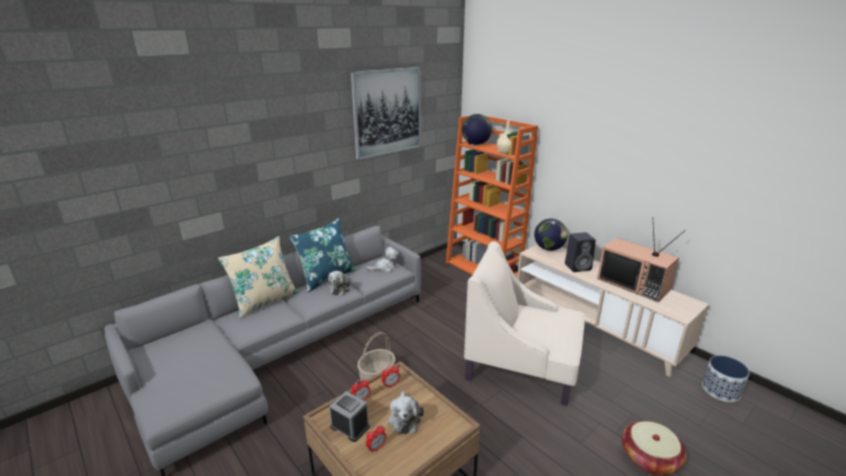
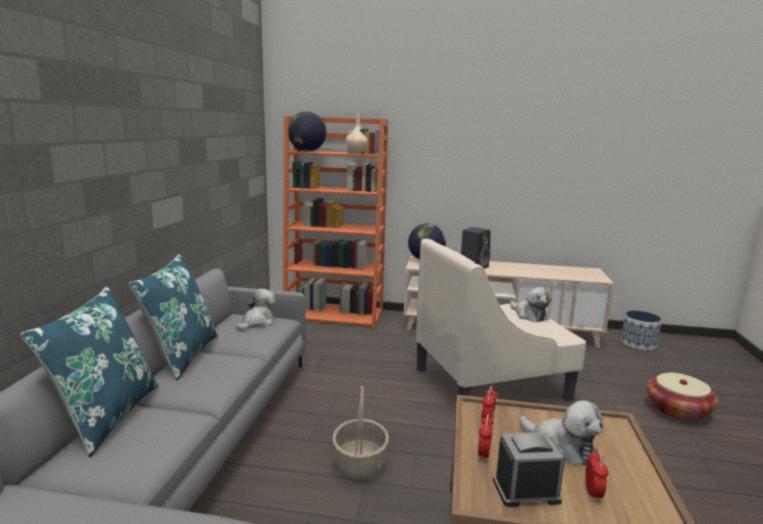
camera: 40 degrees left, 10 degrees down
(264, 301) = (106, 416): beige pillow -> blue pillow
(340, 288) = (225, 361): plush toy -> plush toy (529, 315)
(387, 112) = (206, 97): picture -> none
(634, 284) = (535, 268): television -> none

